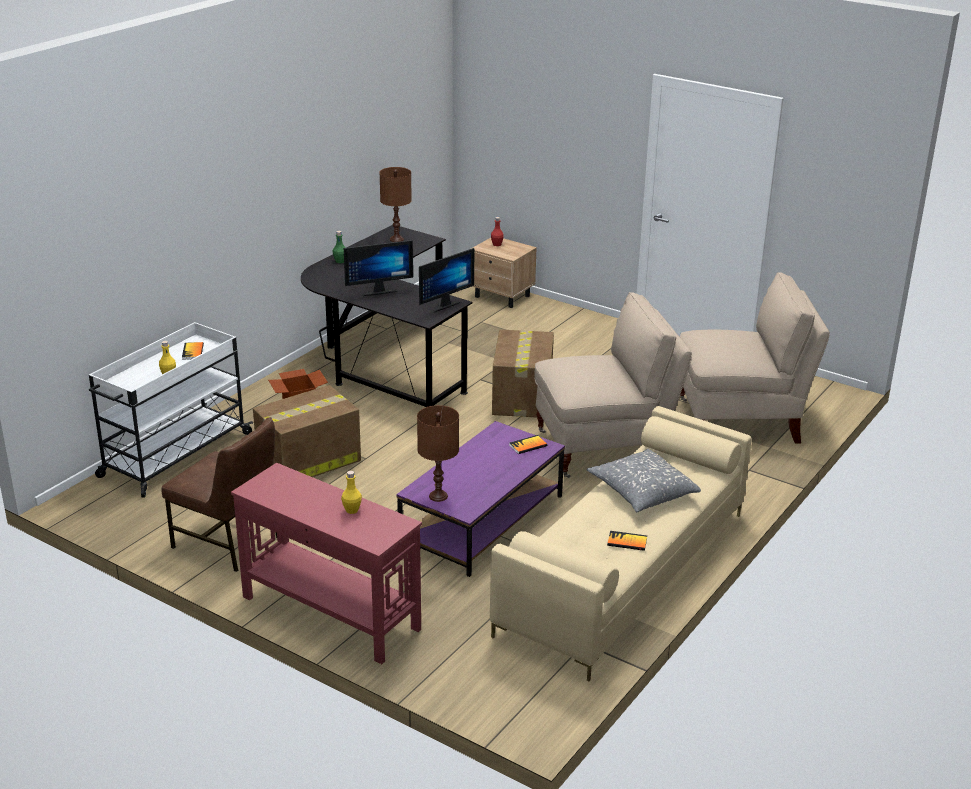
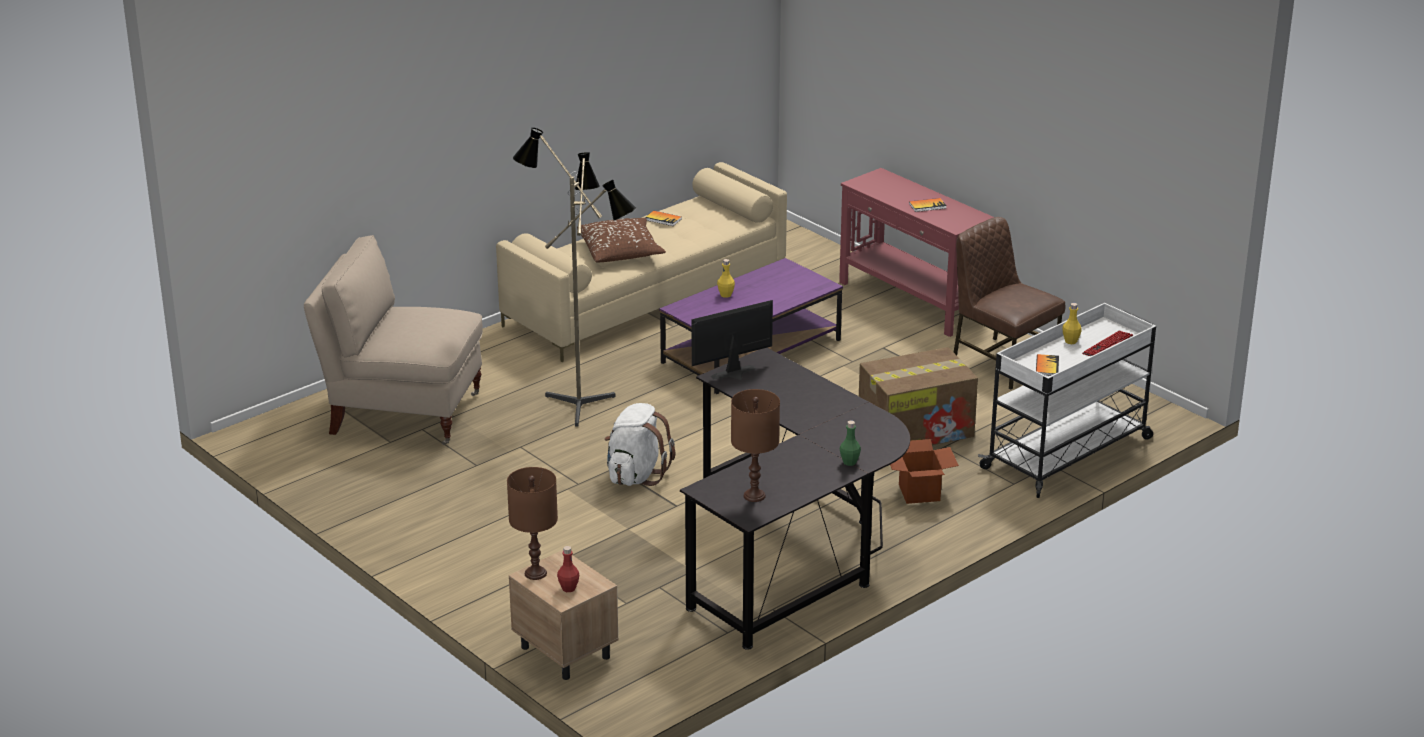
camera: 165 degrees left, 0 degrees up
(135, 374) = (1108, 346): none -> keyboard
(352, 510) = (895, 195): yellow bottle -> yellow bottle (725, 295)
(378, 291) = (810, 405): monitor -> none
(438, 496) = (804, 279): brown table lamp -> brown table lamp (535, 573)
(522, 396) = (636, 475): cardboard box -> white backpack
(528, 445) = (696, 311): book -> book (927, 206)
(604, 448) = (582, 402): beige chair -> floor lamp
(642, 491) = (621, 251): grey pillow -> brown pillow

